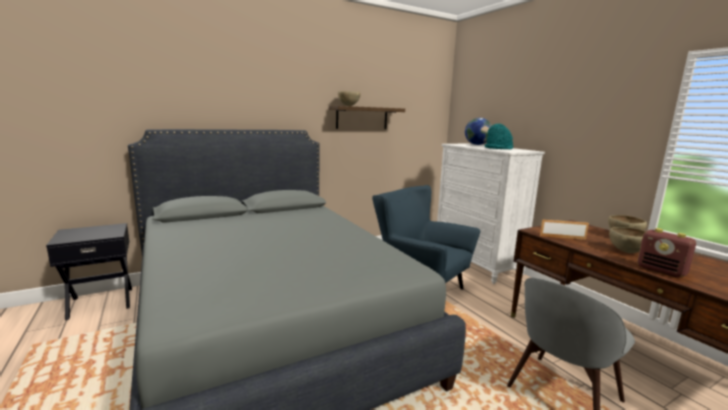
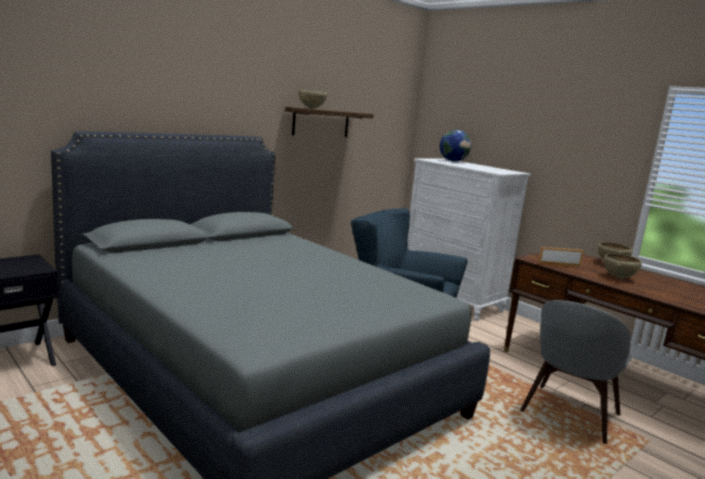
camera: 15 degrees left, 0 degrees up
(498, 148) = (482, 168): turquoise hat -> none
(661, 271) = (650, 293): radio -> none

